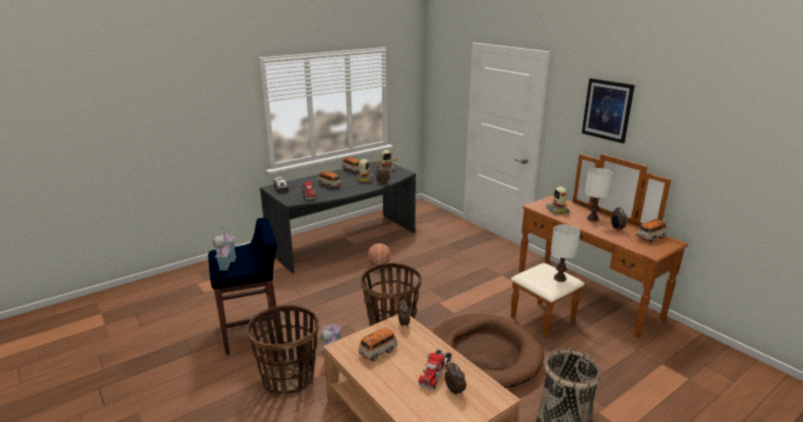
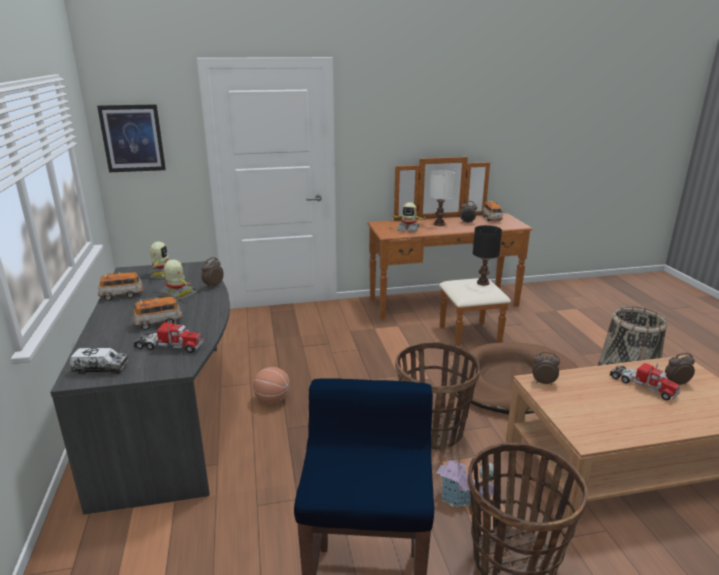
camera: 65 degrees left, 0 degrees up
(225, 262) = (376, 483): toy house -> none
(378, 352) = (600, 413): toy car -> none
(560, 278) = (482, 282): white table lamp -> black table lamp
(607, 110) = (414, 112): picture -> picture (132, 138)

